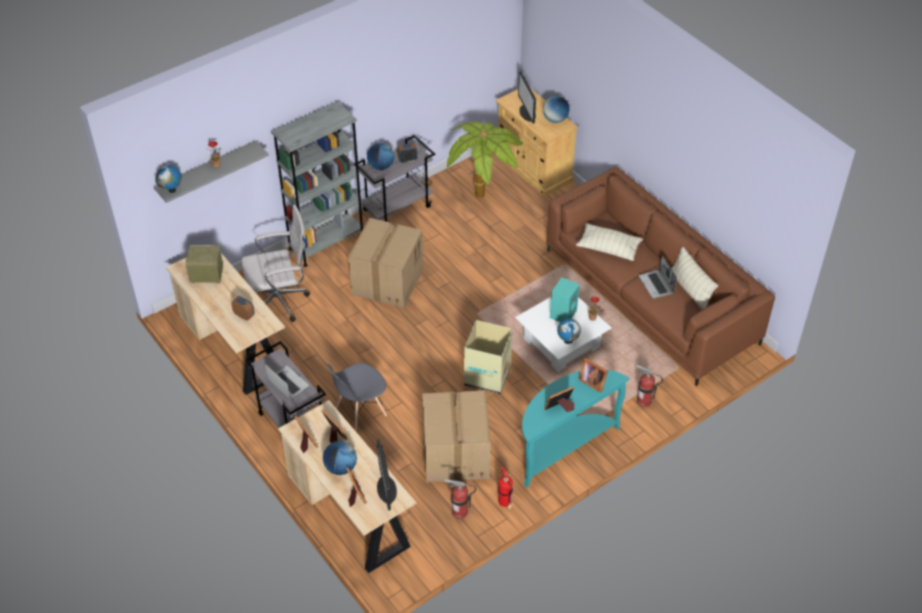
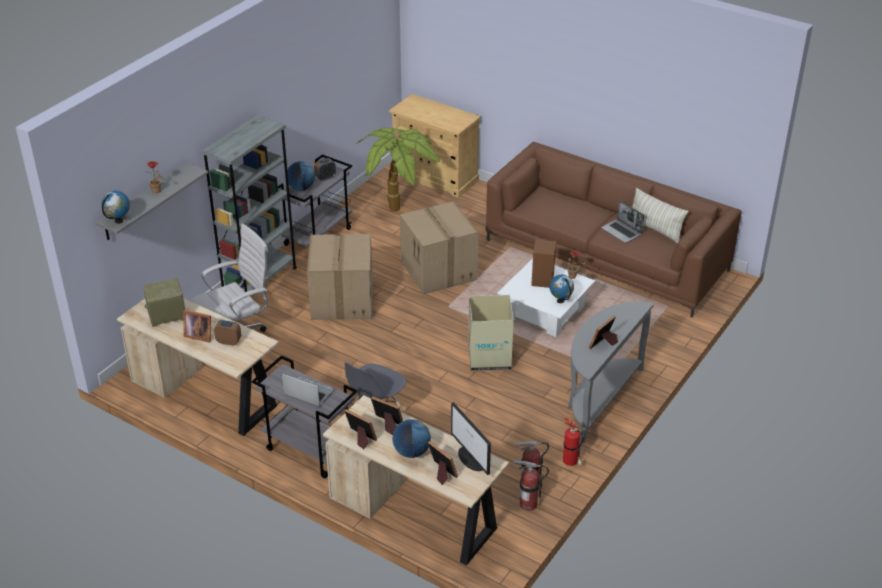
camera: 20 degrees left, 10 degrees down
(457, 455) = (498, 433): cardboard box -> cardboard box (440, 271)
(527, 113) = (426, 115): monitor -> none
(555, 119) = (456, 115): globe -> none
(563, 313) = (542, 279): turquoise speaker -> brown speaker
(563, 447) = (598, 399): turquoise console table -> grey console table
(592, 381) = (620, 314): picture frame -> picture frame (198, 335)
(608, 248) = (559, 213): pillow -> none
(644, 401) = (652, 341): fire extinguisher -> fire extinguisher (528, 504)

